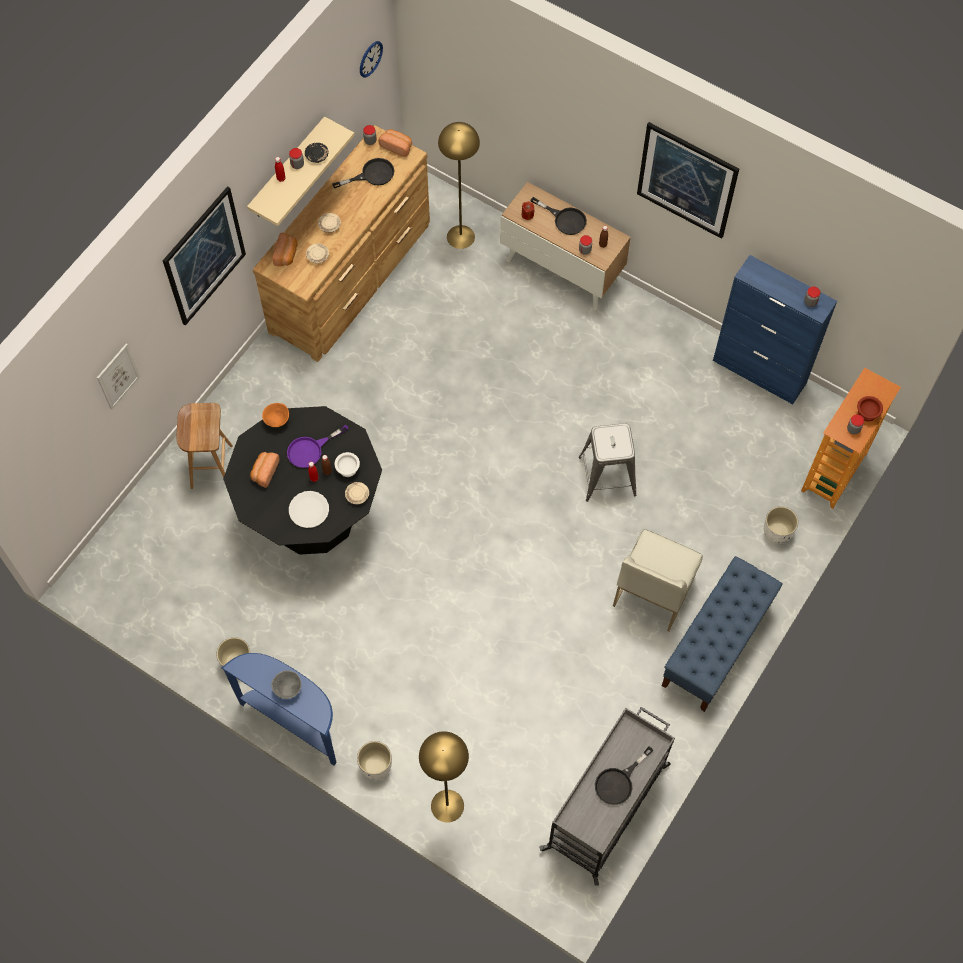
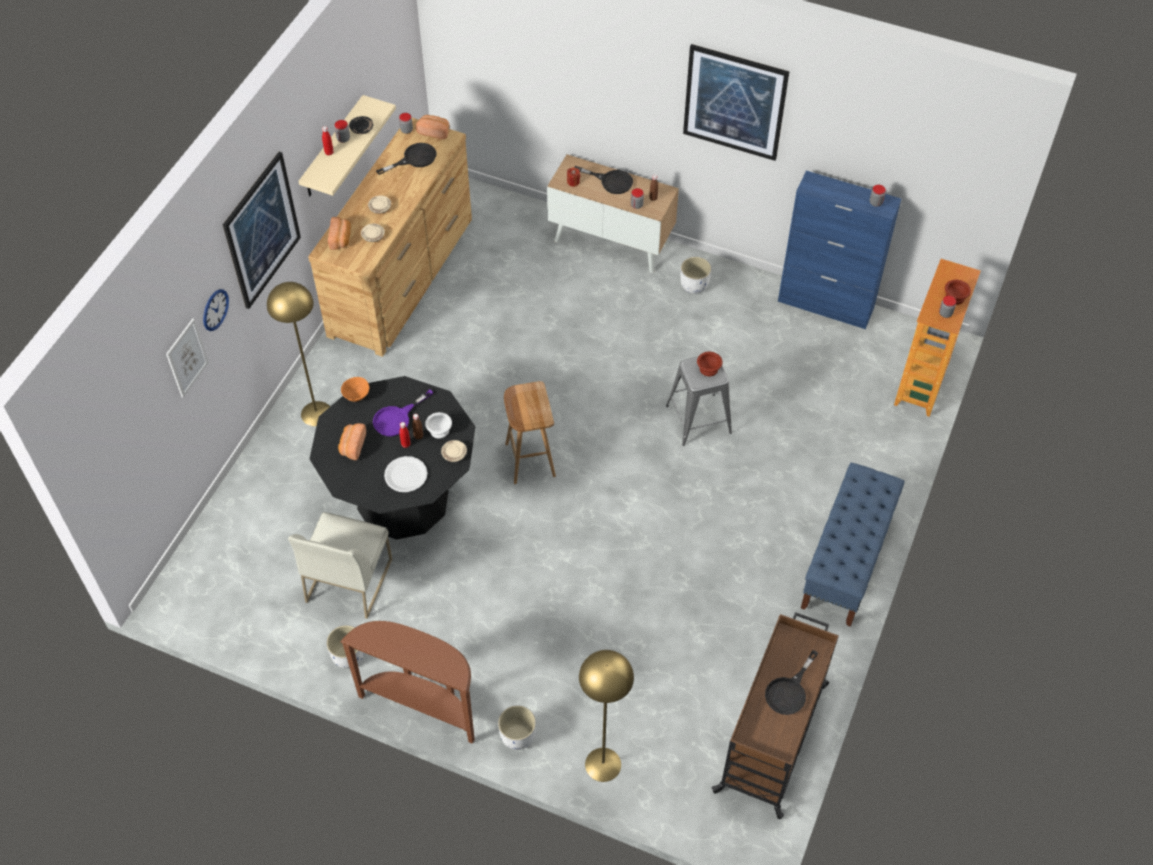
camera: 10 degrees left, 10 degrees down
(211, 466) = (288, 468): brown stool -> brown stool (529, 459)
(288, 689) = (417, 651): grey bowl -> none
(295, 722) = (422, 705): blue console table -> brown console table
(370, 59) = (399, 40): wall clock -> wall clock (215, 309)
(460, 236) = (505, 226): yellow floor lamp -> yellow floor lamp (316, 413)
(607, 806) = (772, 736): grey cart -> brown cart
(618, 439) = (708, 368): none -> brown bowl
(653, 590) = (770, 518): white chair -> white chair (348, 579)
(777, 531) = (880, 445): white planter -> white planter (694, 285)

